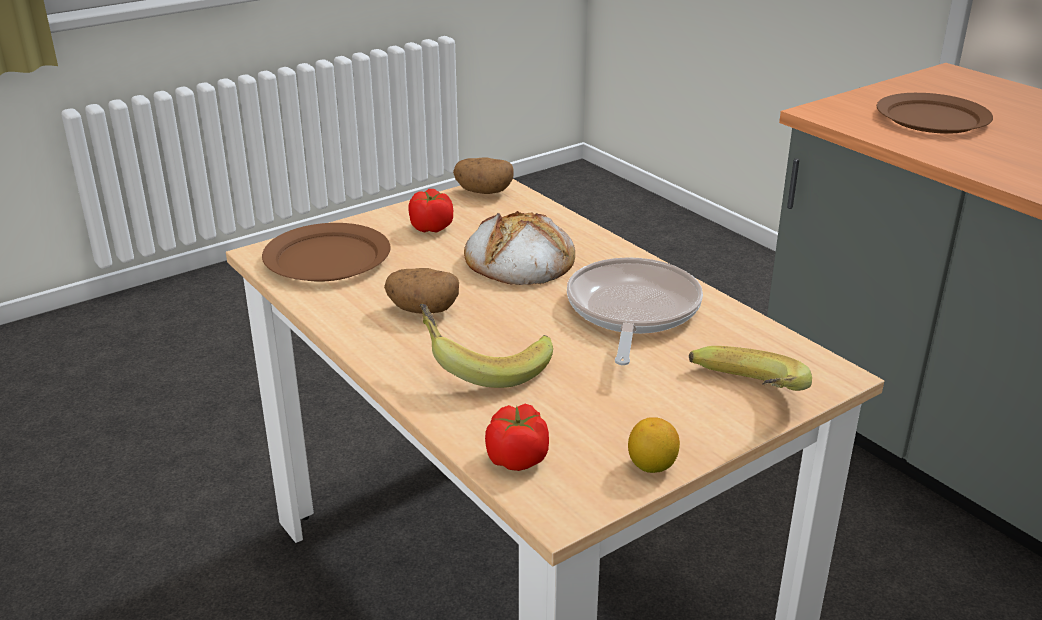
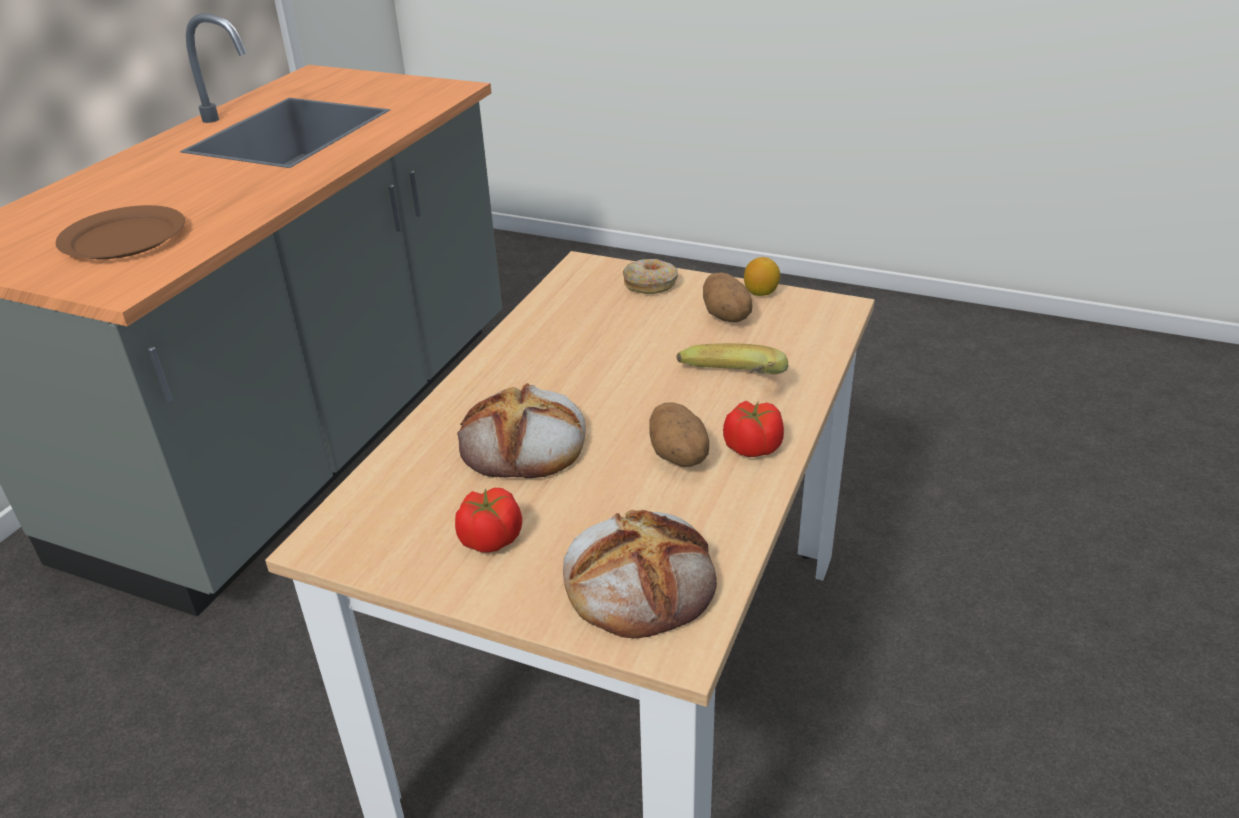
camera: 120 degrees left, 5 degrees up
(328, 258) = (640, 579): brown plate -> bread
(483, 192) = (349, 545): potato -> potato (727, 317)
(517, 458) = (815, 335): tomato -> tomato (752, 447)
(631, 311) = (571, 354): frying pan -> none
(742, 399) = (650, 284): banana -> donut

